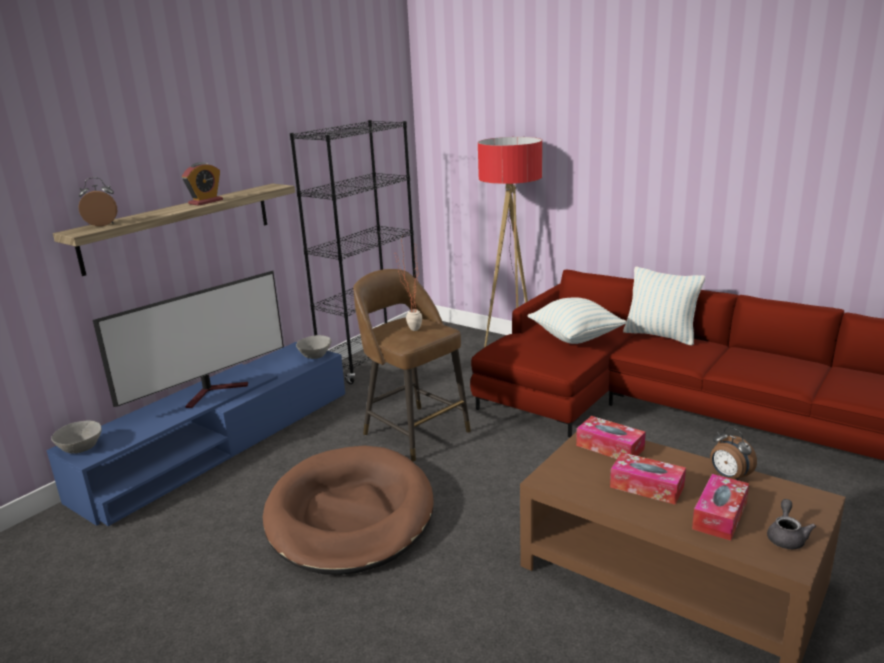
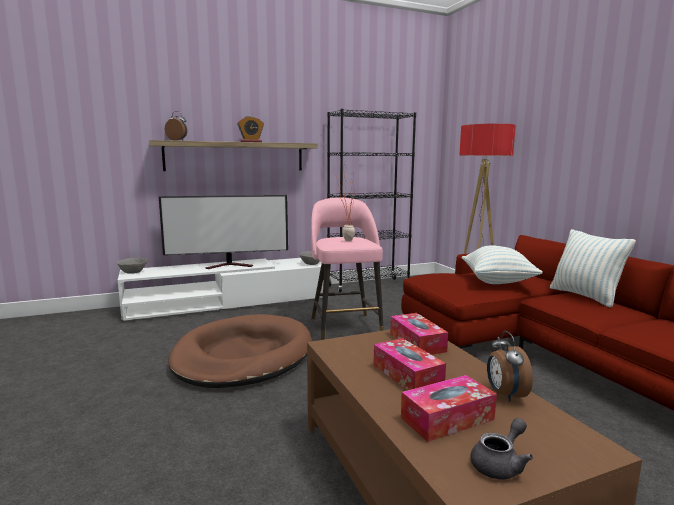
camera: 30 degrees right, 10 degrees down
(220, 443) = (229, 302): blue tv stand -> white tv stand
(414, 431) = (345, 326): brown stool -> pink stool

